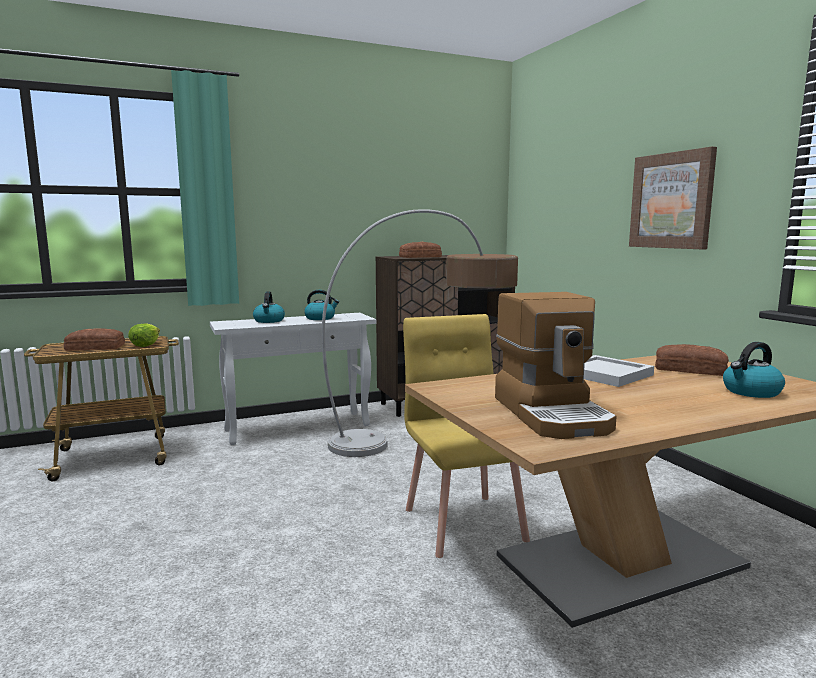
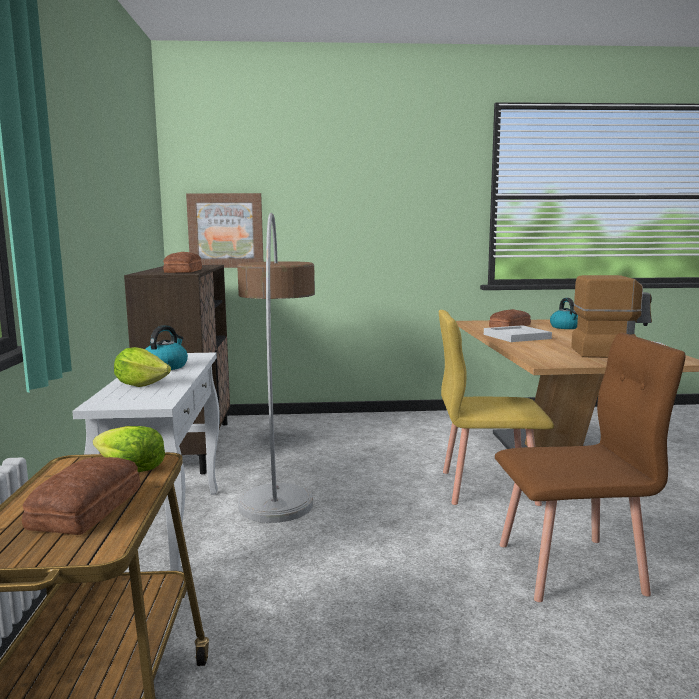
camera: 70 degrees left, 0 degrees up
(269, 321) = (141, 384): kettle -> lettuce
(293, 579) = (571, 568): none -> brown chair
(671, 201) = (398, 211): picture -> picture (225, 231)

